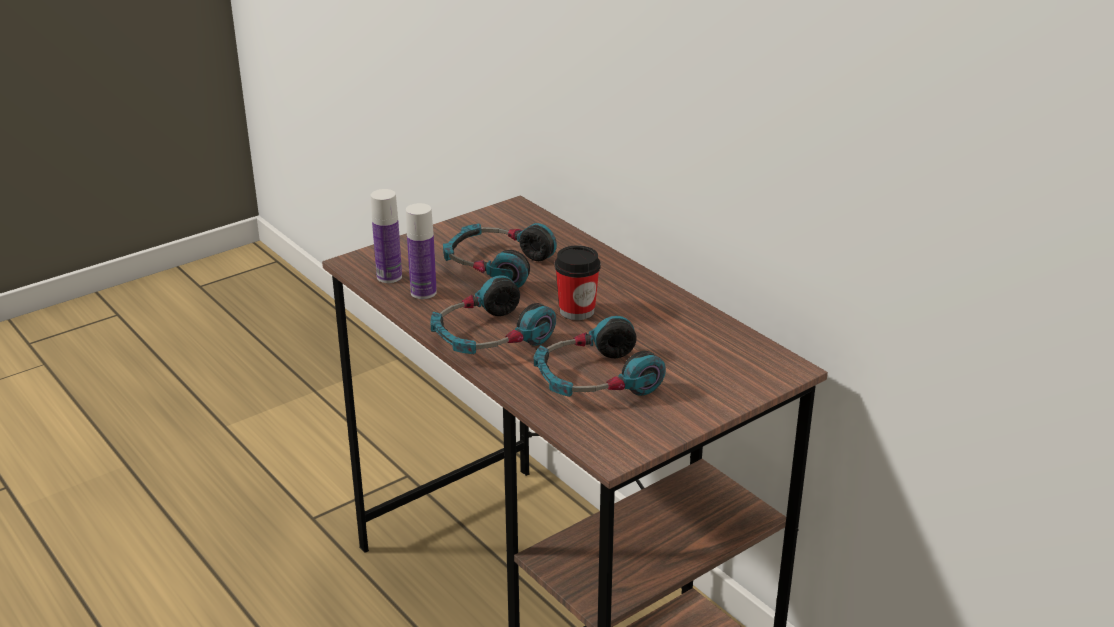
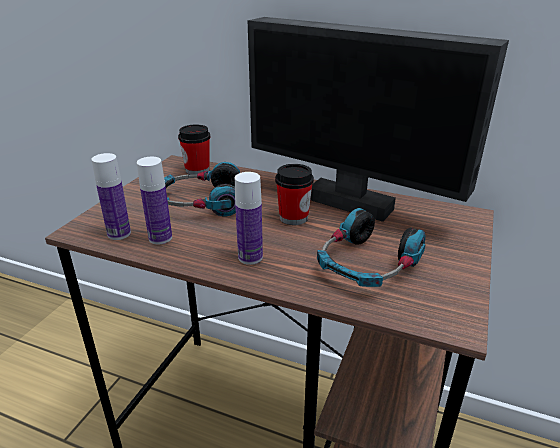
camera: 30 degrees left, 0 degrees up
(490, 337) = (250, 257): headphones -> bottle
(530, 224) = (197, 170): none -> cup
(662, 313) = (351, 203): none -> monitor

